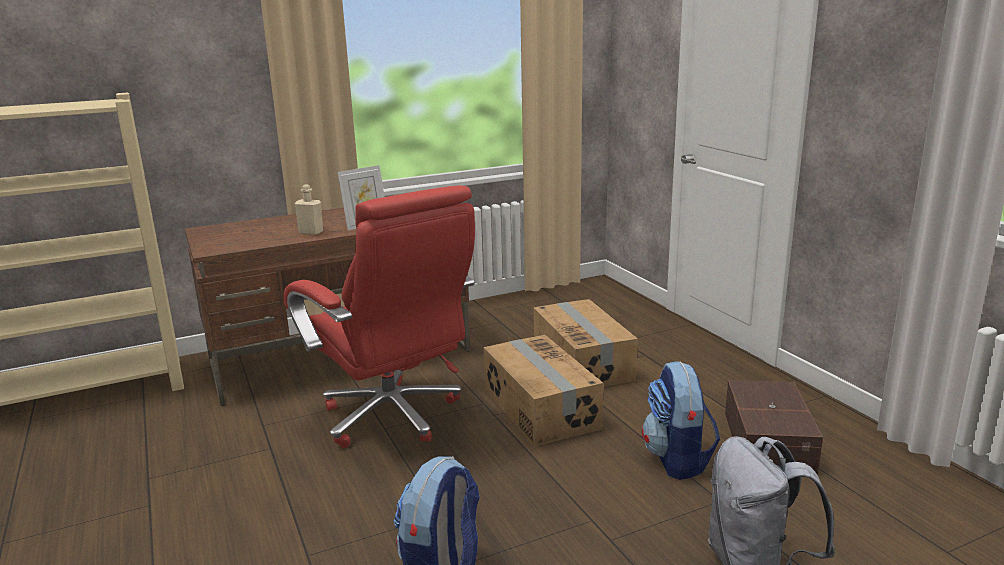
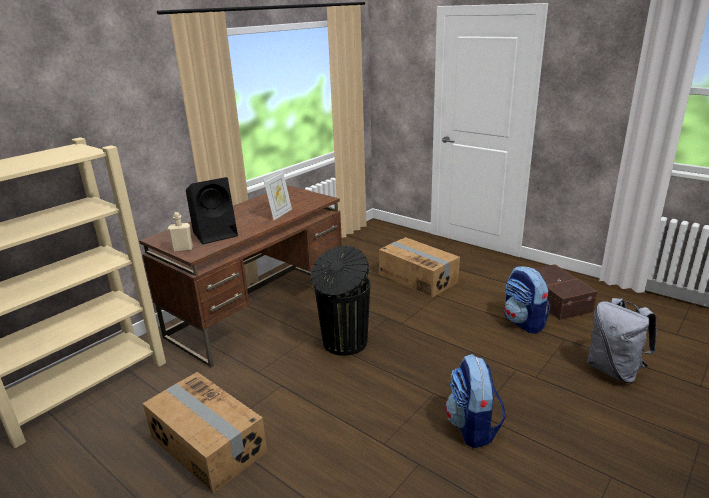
camera: 25 degrees left, 5 degrees up
(265, 234) = (216, 234): none -> black speaker
(311, 232) = (249, 226): beige bottle -> beige bottle (183, 249)
(395, 419) = (344, 343): red office chair -> black trash can
(539, 409) = (423, 313): cardboard box -> cardboard box (207, 445)

